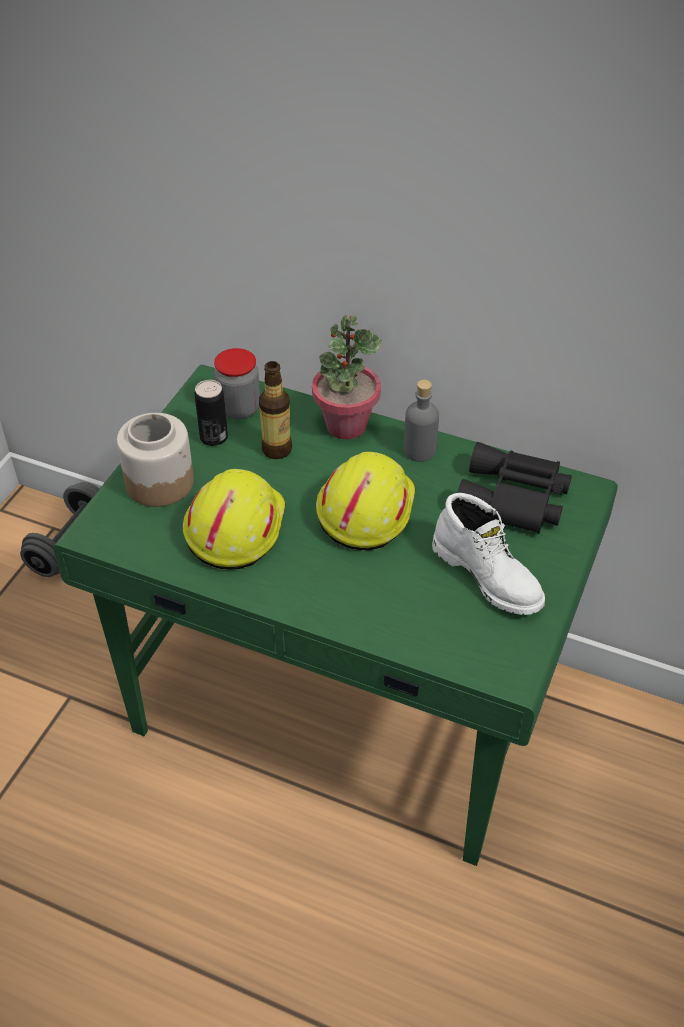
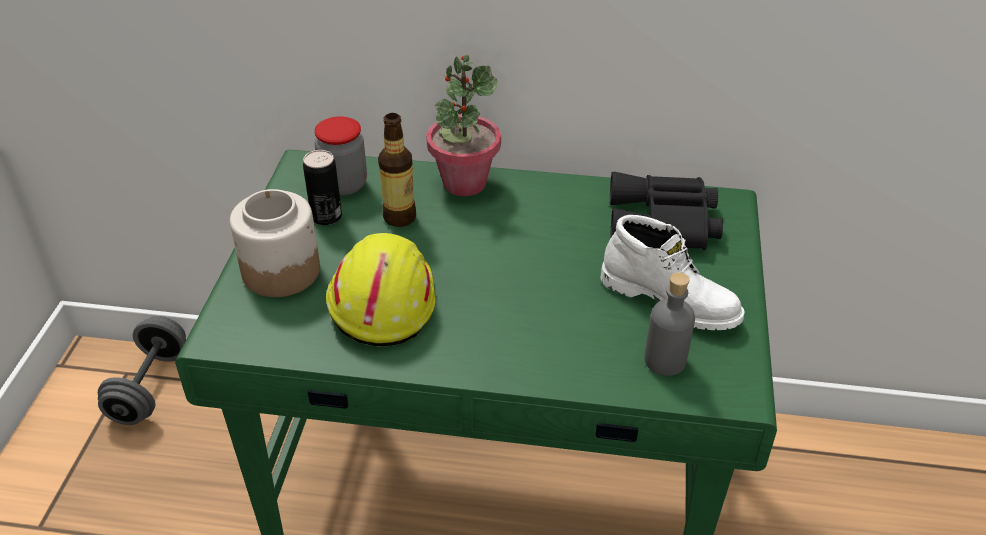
camera: 15 degrees left, 5 degrees down
(364, 509) = (516, 259): yellow hard hat -> none
(419, 450) = (550, 194): grey bottle -> grey bottle (665, 360)

